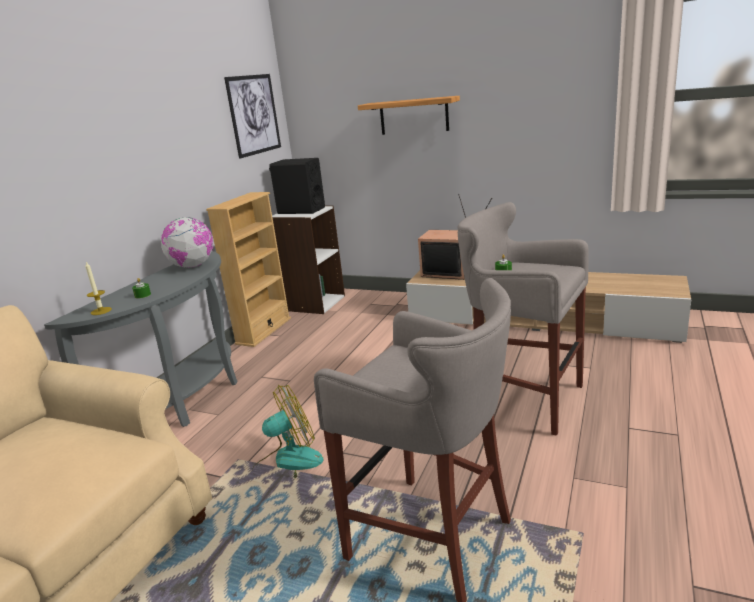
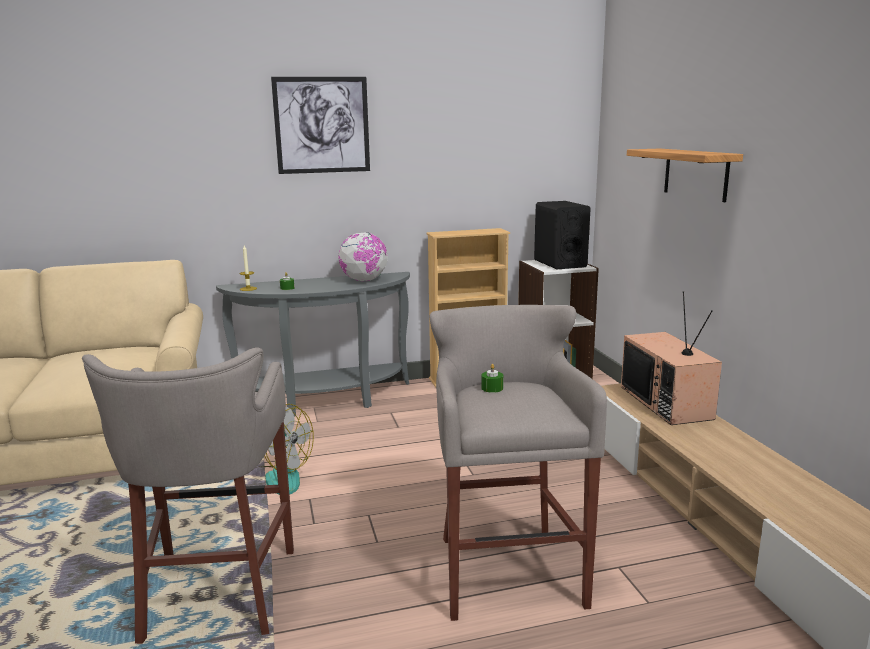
camera: 50 degrees right, 5 degrees down
(254, 115) = (536, 145): picture -> picture (322, 125)

